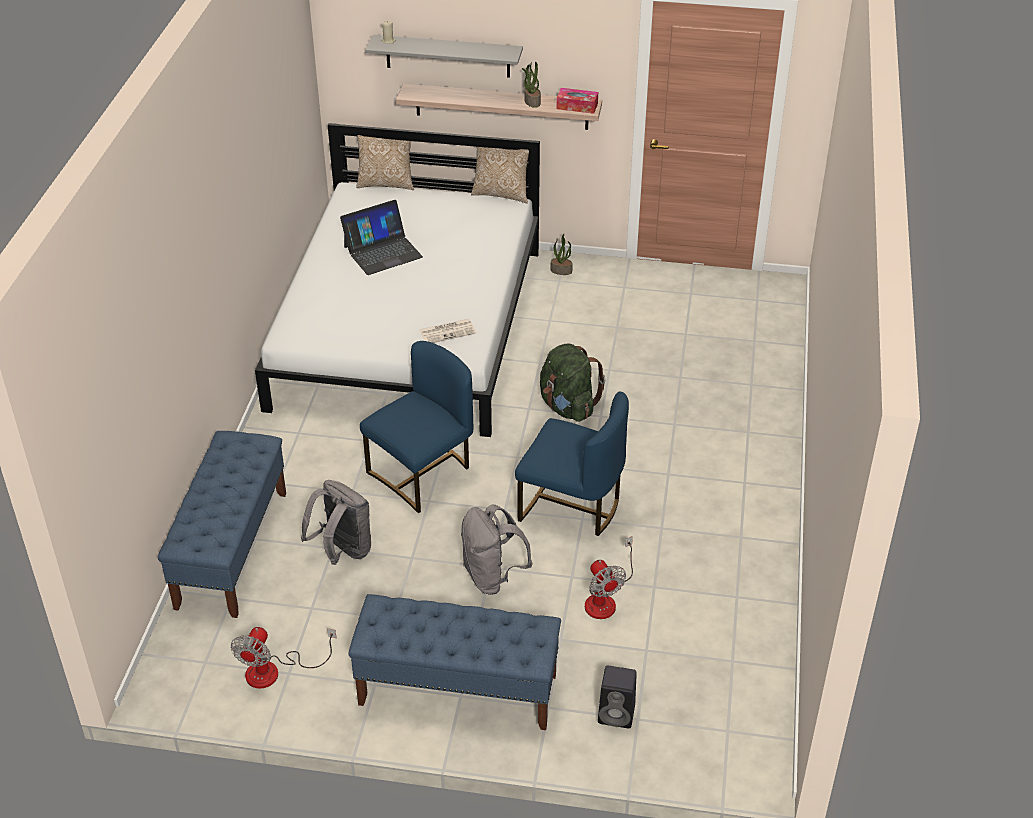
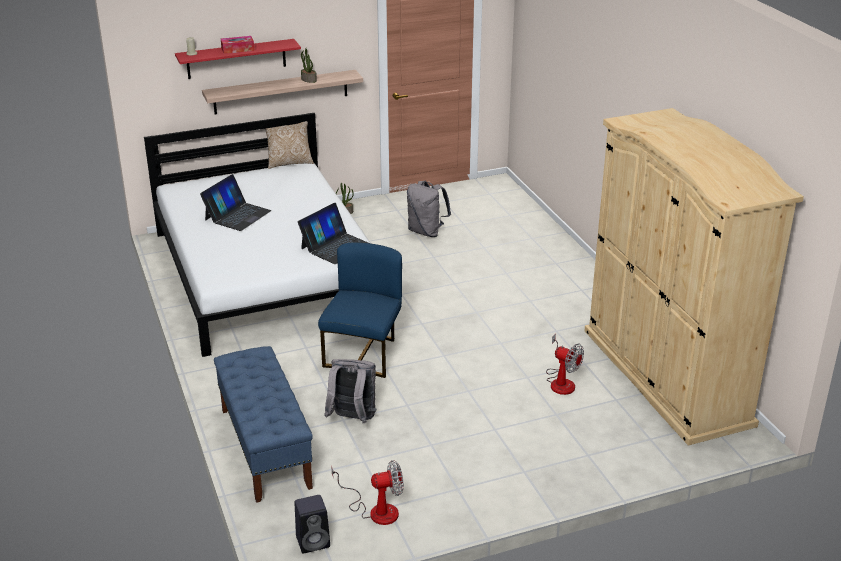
camera: 30 degrees left, 10 degrees down
(274, 671) = (375, 510): fan -> fan turned 90 degrees counterclockwise
(386, 183) = (197, 177): pillow -> none
(447, 56) = (236, 59): grey shelf -> red shelf
(448, 331) = (335, 246): newspaper -> laptop
(457, 690) = (518, 469): blue bench -> none
(492, 577) = (475, 396): grey backpack -> grey backpack (426, 232)
(568, 407) = (427, 285): green backpack -> none
(571, 506) = (486, 339): blue chair -> none
(577, 106) = (343, 76): tissue box -> tissue box (237, 49)
(617, 714) = (635, 441): black speaker -> black speaker (314, 541)
(736, 644) = (666, 376): none -> beige wardrobe

